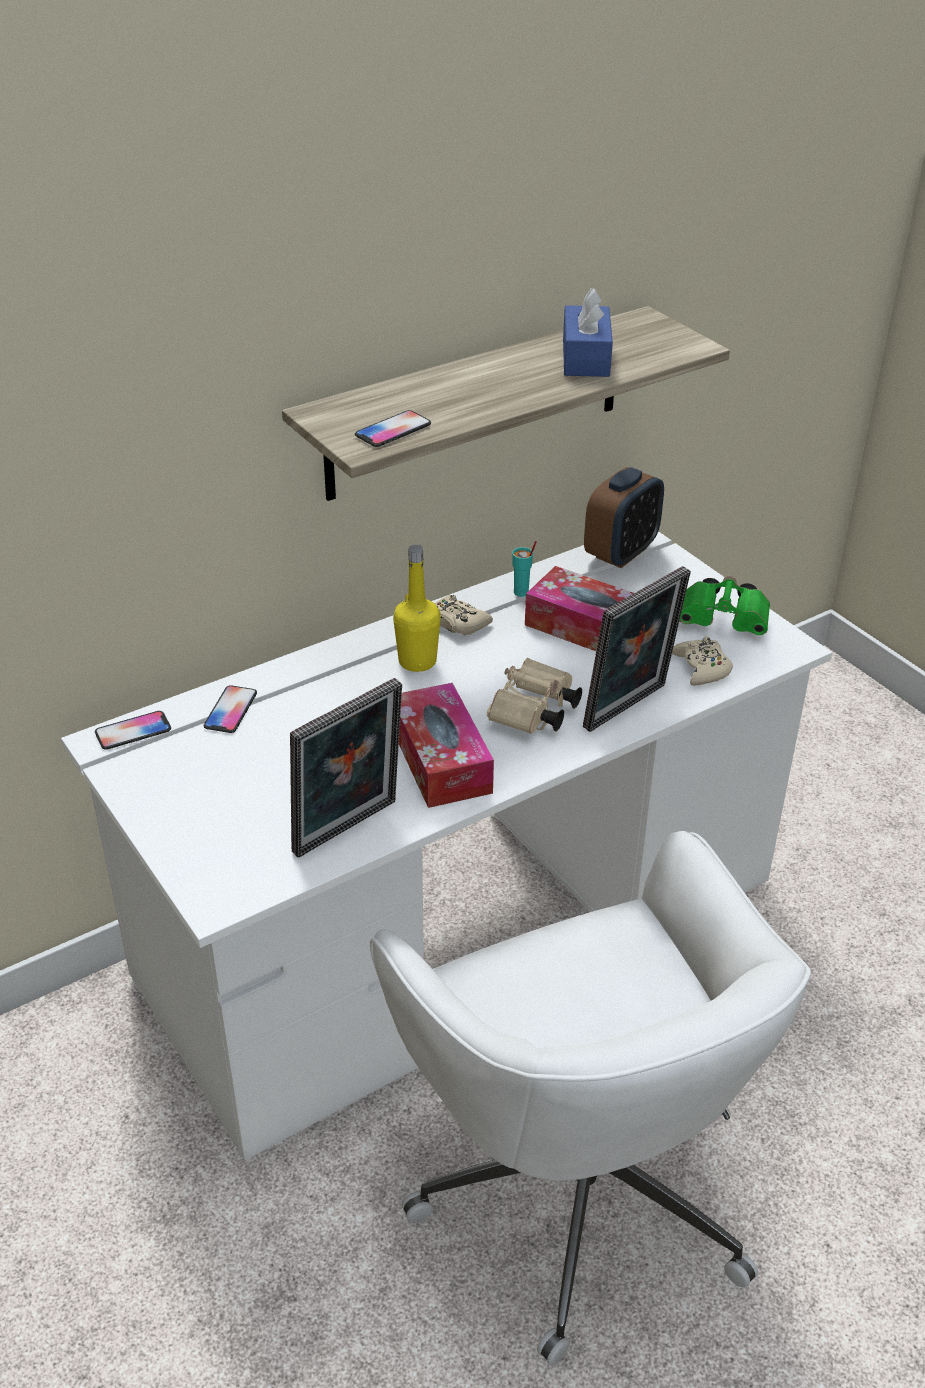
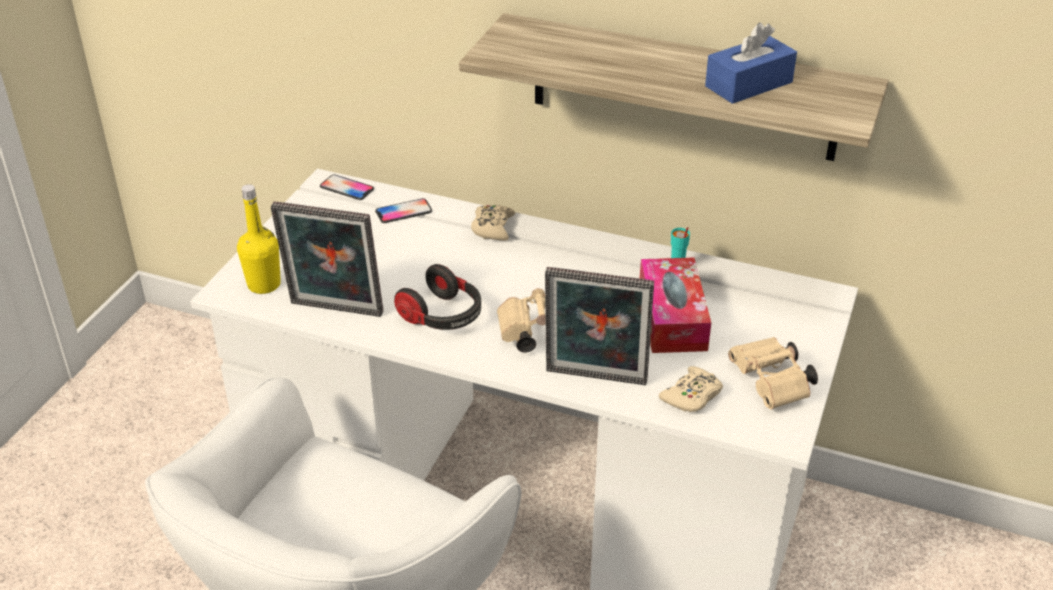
camera: 55 degrees right, 0 degrees up
(393, 430) = (526, 56): phone -> none
(417, 661) = (538, 259): yellow bottle -> yellow bottle (264, 284)
(440, 759) = (443, 316): tissue box -> headphones
(457, 622) = (604, 256): beige game controller -> beige game controller (492, 228)
(621, 553) = (795, 293): alarm clock -> none
(726, 621) = (772, 385): green binoculars -> beige binoculars

